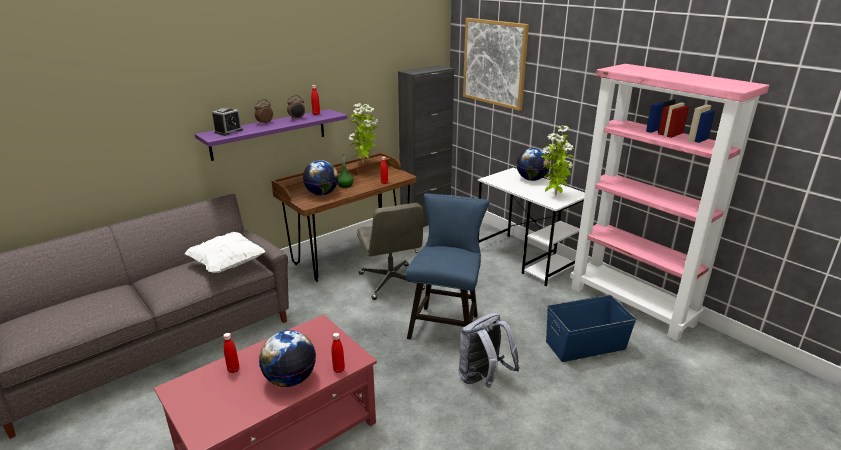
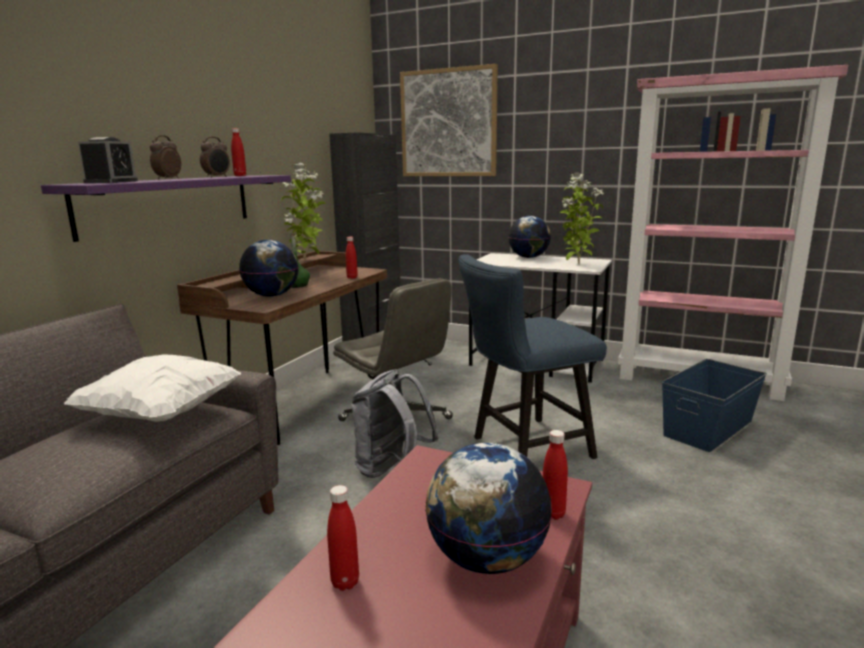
camera: 25 degrees left, 10 degrees down
(446, 324) = (524, 448): blue chair -> blue chair turned 105 degrees counterclockwise
(483, 379) = (650, 500): grey backpack -> grey backpack (391, 469)

